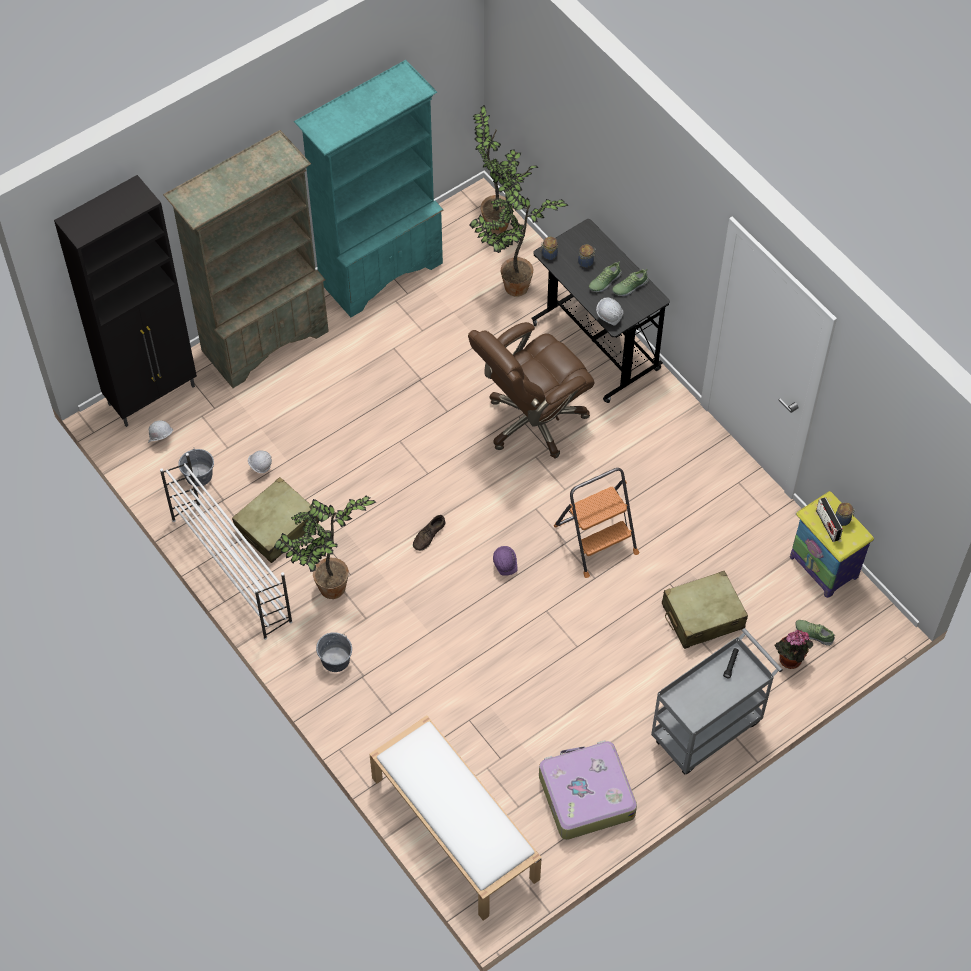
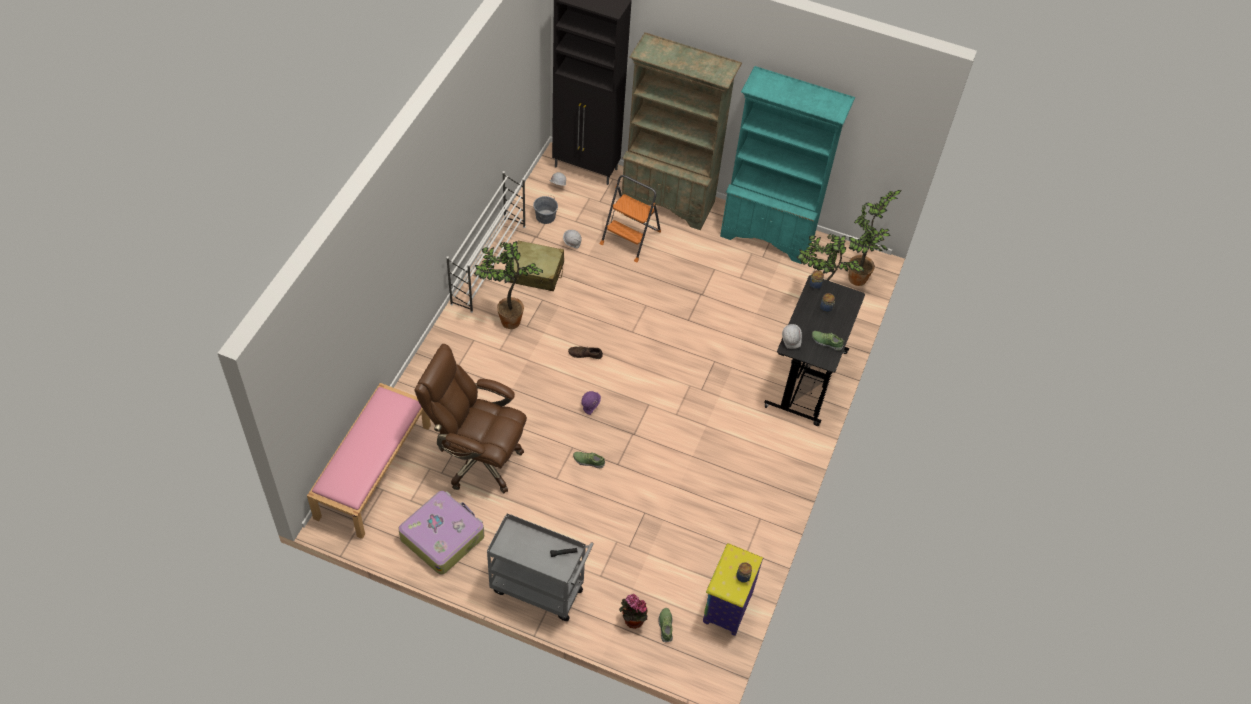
camera: 55 degrees right, 5 degrees down
(335, 660) = (458, 347): grey bucket -> none
(453, 827) = (373, 470): white bench -> pink bench
(531, 422) = (715, 370): brown office chair -> brown office chair (477, 458)
(594, 536) = (651, 449): orange step ladder -> orange step ladder (632, 236)
(604, 281) = (818, 326): shoe -> shoe (588, 461)
(702, 616) = (631, 545): beige suitcase -> none
(827, 525) = (731, 568): radio -> none

